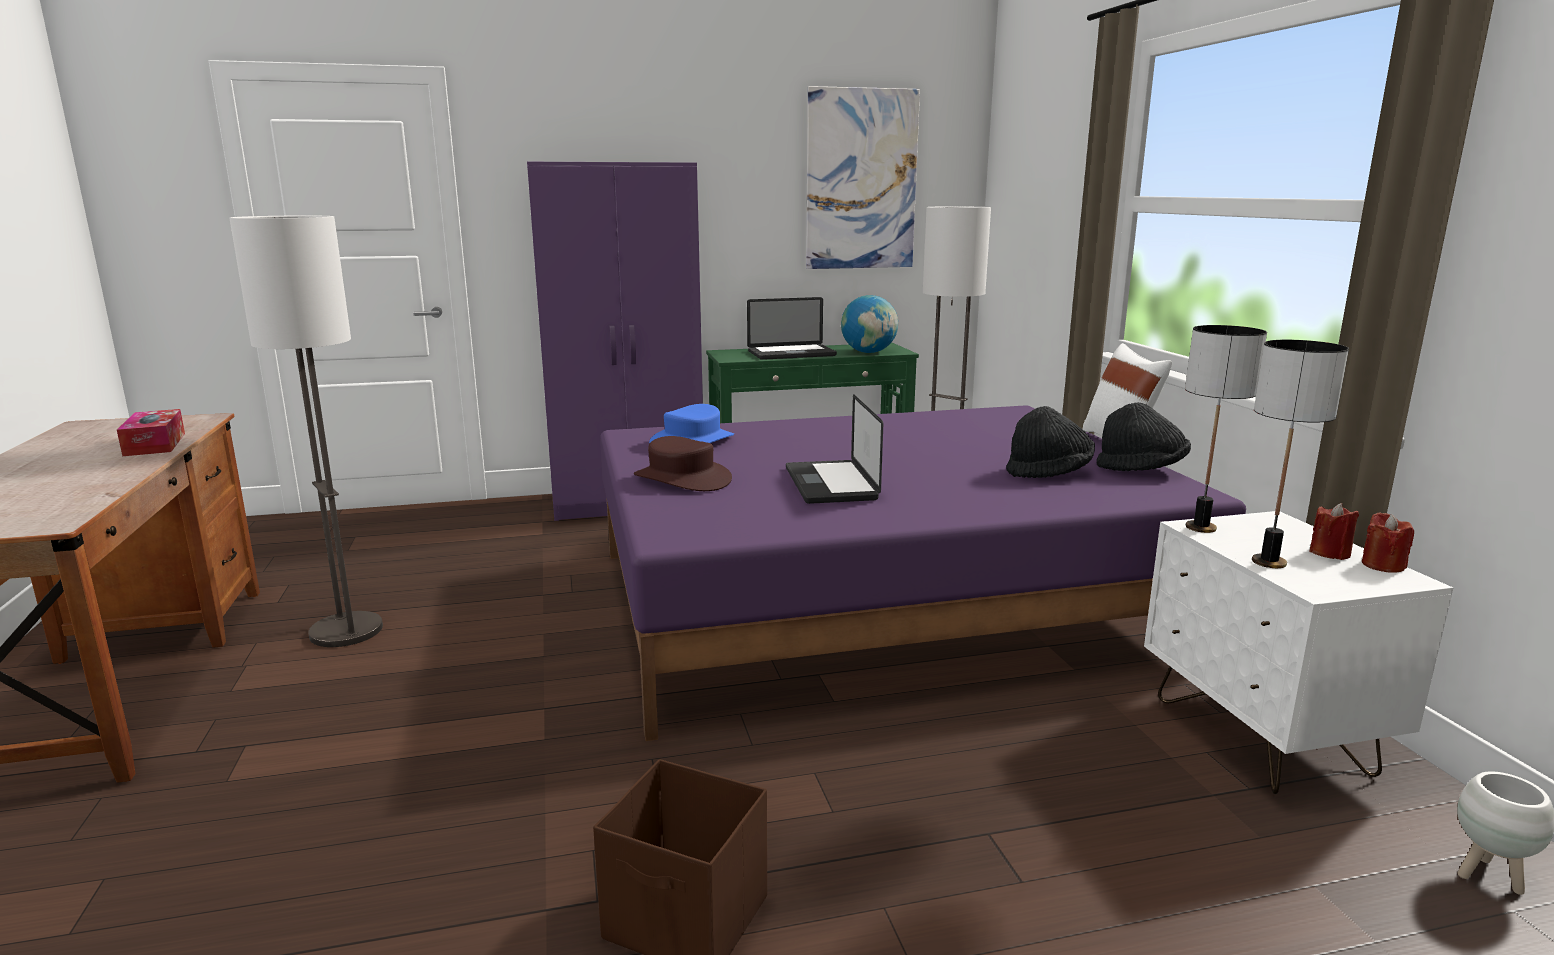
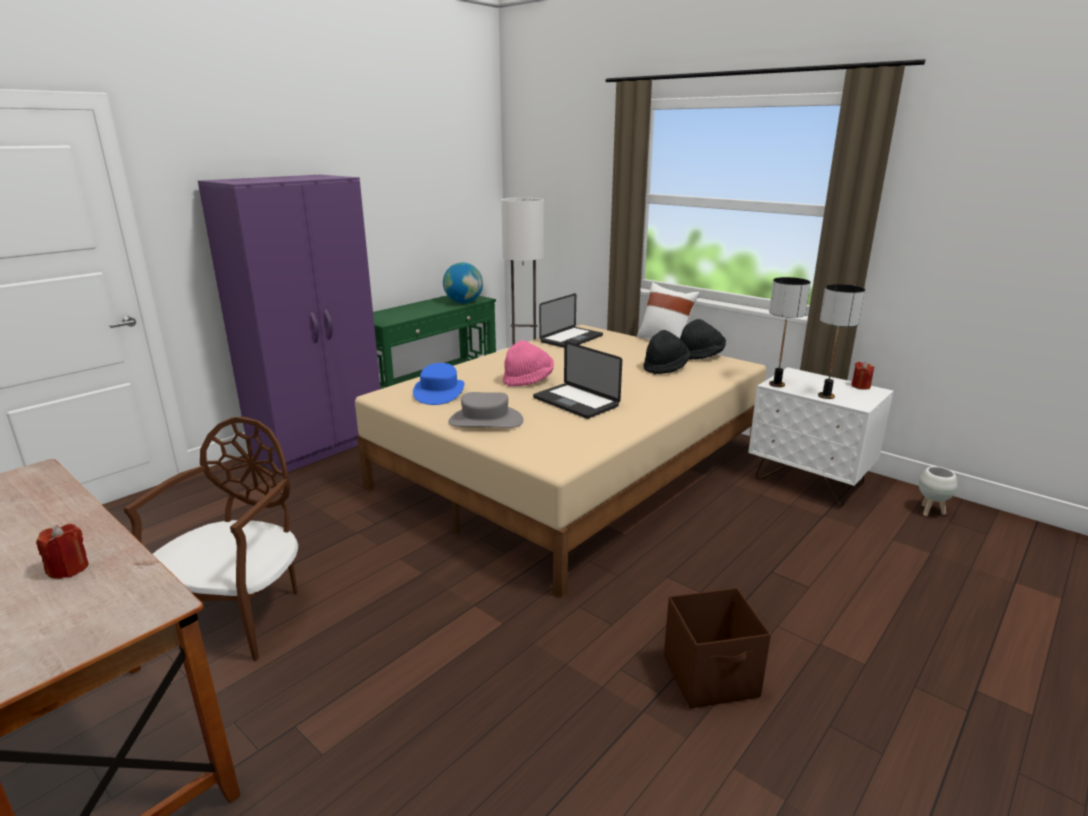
camera: 35 degrees left, 5 degrees up
(155, 444) = (53, 508): tissue box -> none
(347, 631) = (239, 614): floor lamp -> brown chair
(682, 479) = (485, 421): brown hat -> grey hat
(791, 354) = (416, 311): laptop -> laptop (571, 339)
(820, 450) = (528, 380): none -> pink hat
(861, 180) = (434, 179): picture -> none
(879, 602) = (572, 468): purple bed -> beige bed
(1329, 553) = (837, 385): red candle -> red candle (68, 569)

